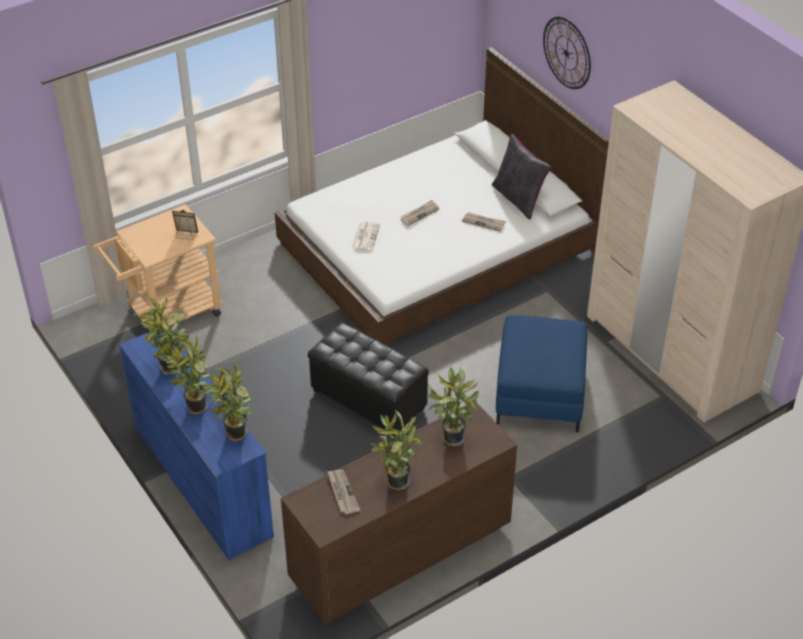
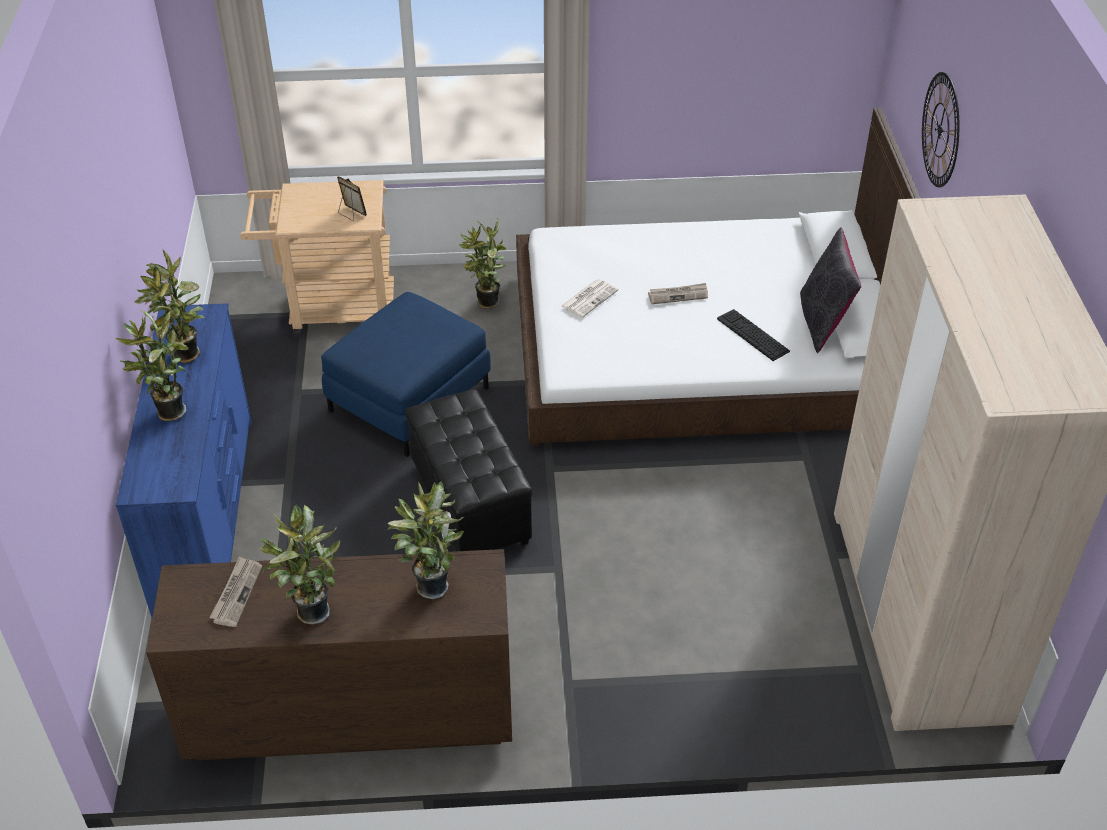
camera: 30 degrees right, 0 degrees up
(234, 435) = (180, 464): potted plant -> potted plant (485, 303)
(484, 222) = (752, 335): newspaper -> keyboard
(540, 393) = (693, 587): blue ottoman -> blue ottoman (409, 399)

